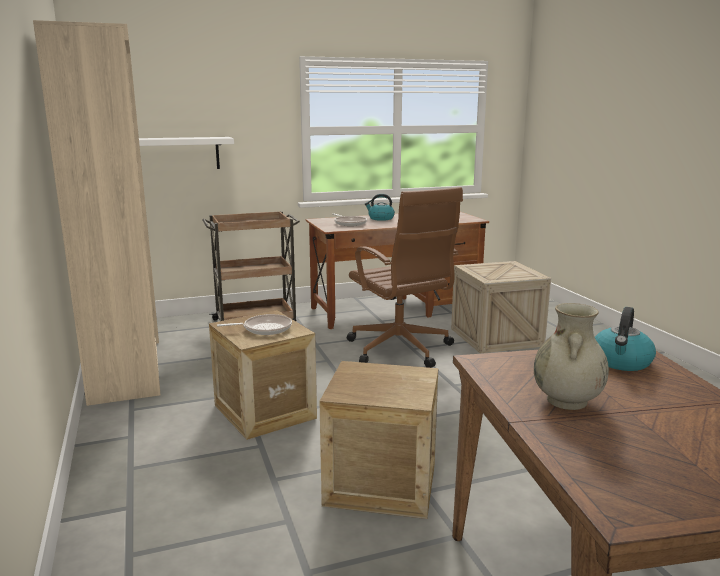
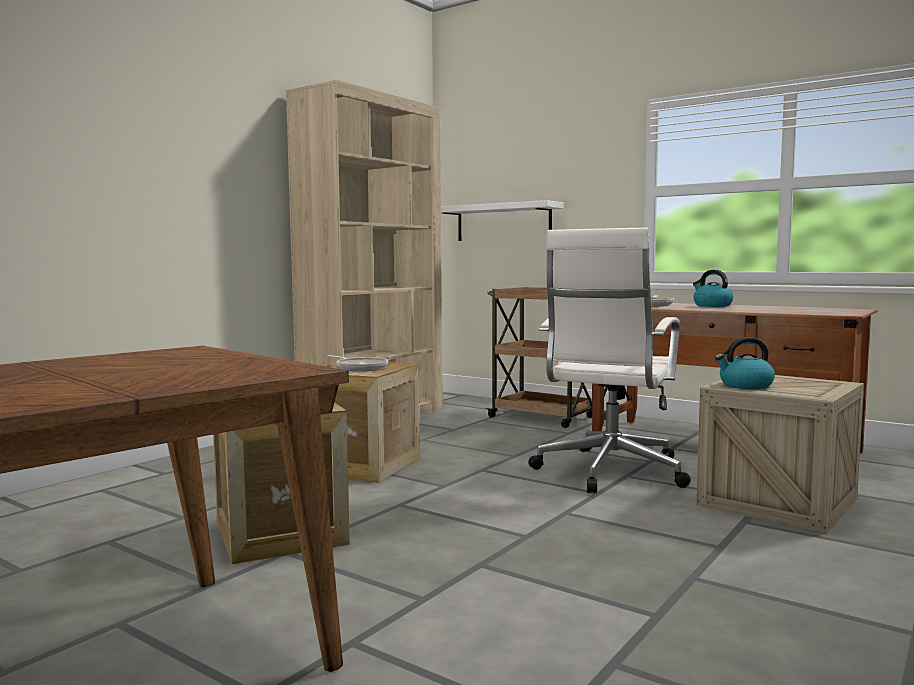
camera: 55 degrees right, 10 degrees down
(400, 350) = (609, 472): brown office chair -> white office chair
(567, 401) = (87, 366): beige vase -> none
(621, 362) = (244, 368): kettle -> kettle (745, 385)

